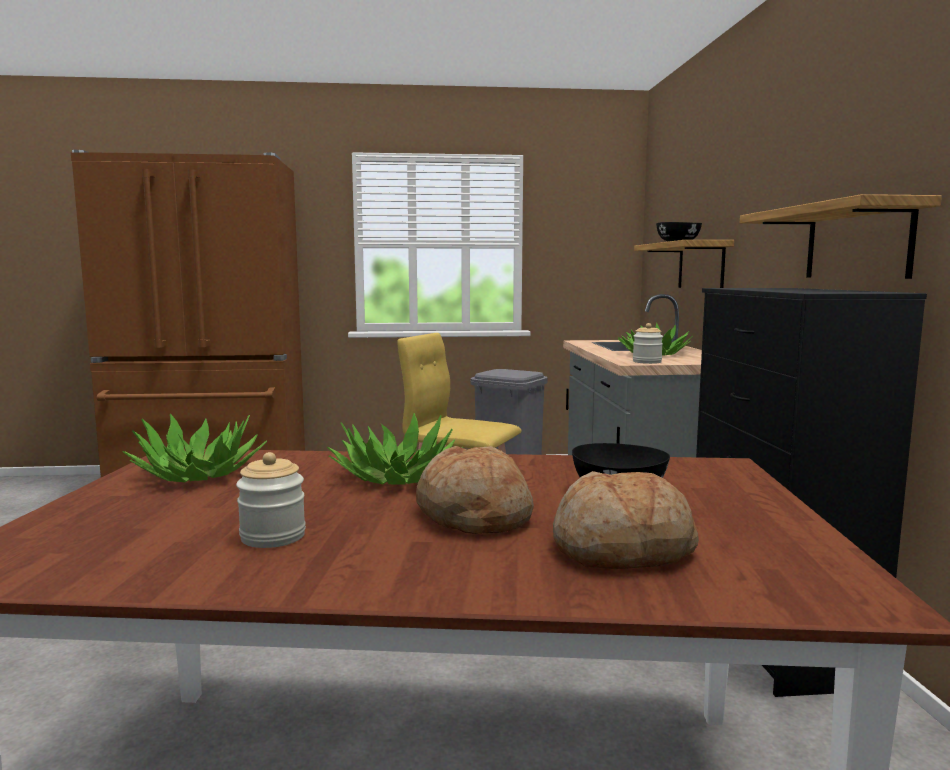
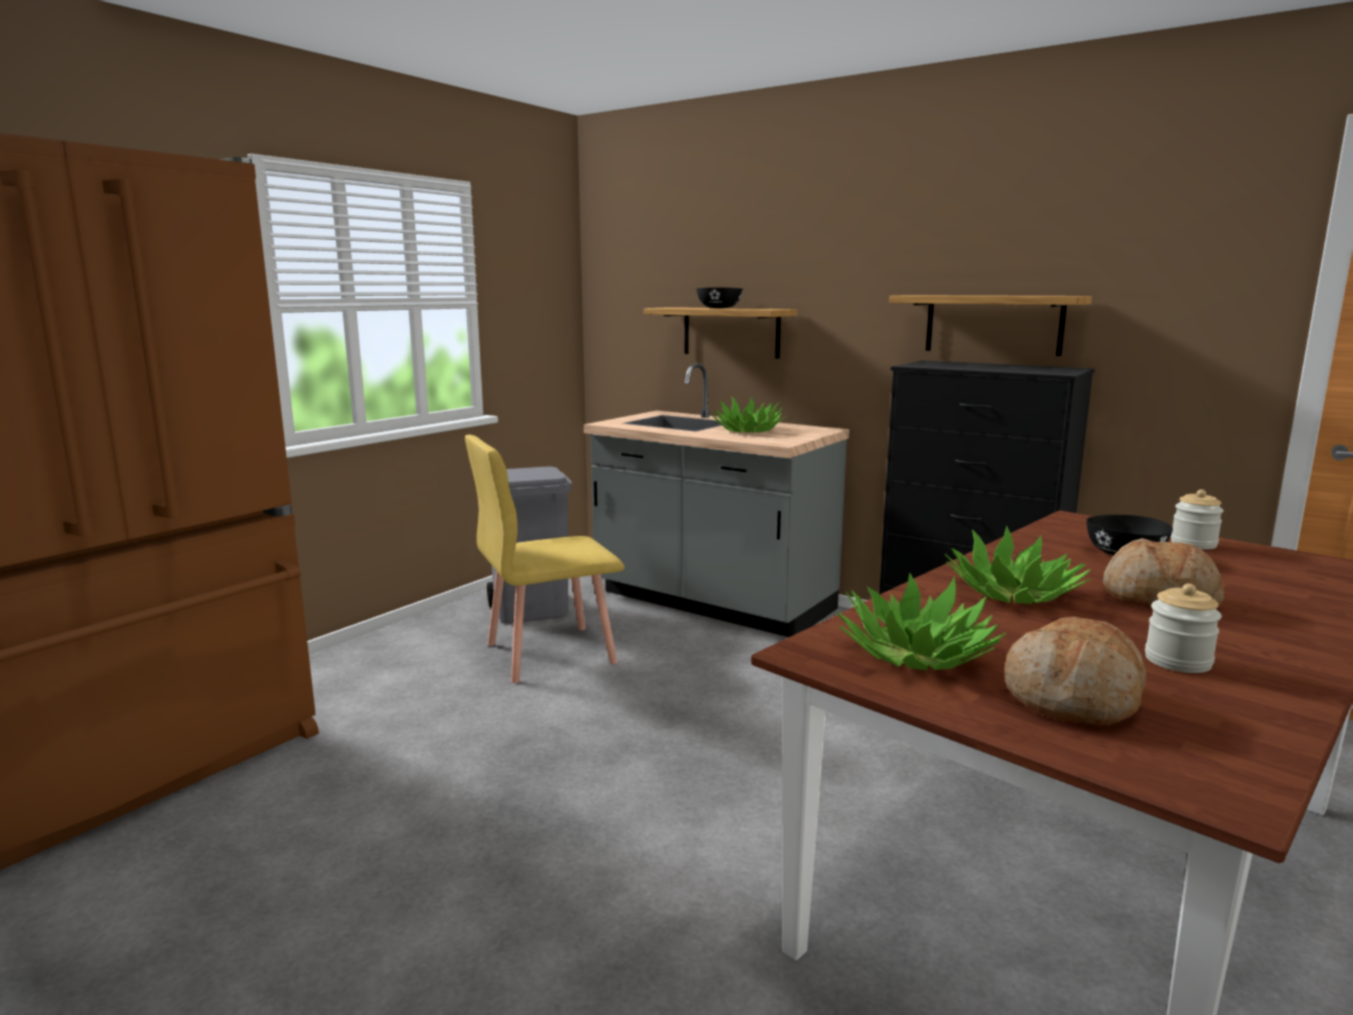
camera: 50 degrees left, 5 degrees up
(622, 550) = (1260, 585): bread -> bread (1073, 698)
(647, 362) = (787, 440): jar -> jar (1193, 544)

